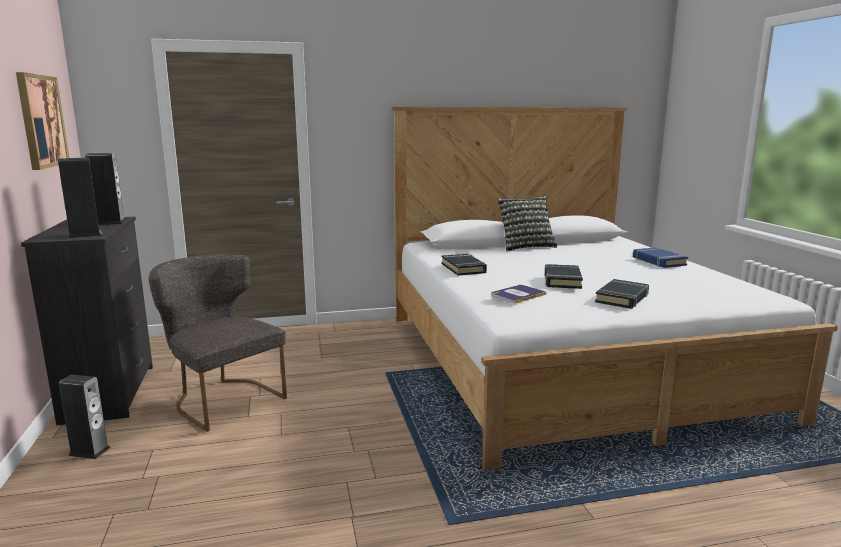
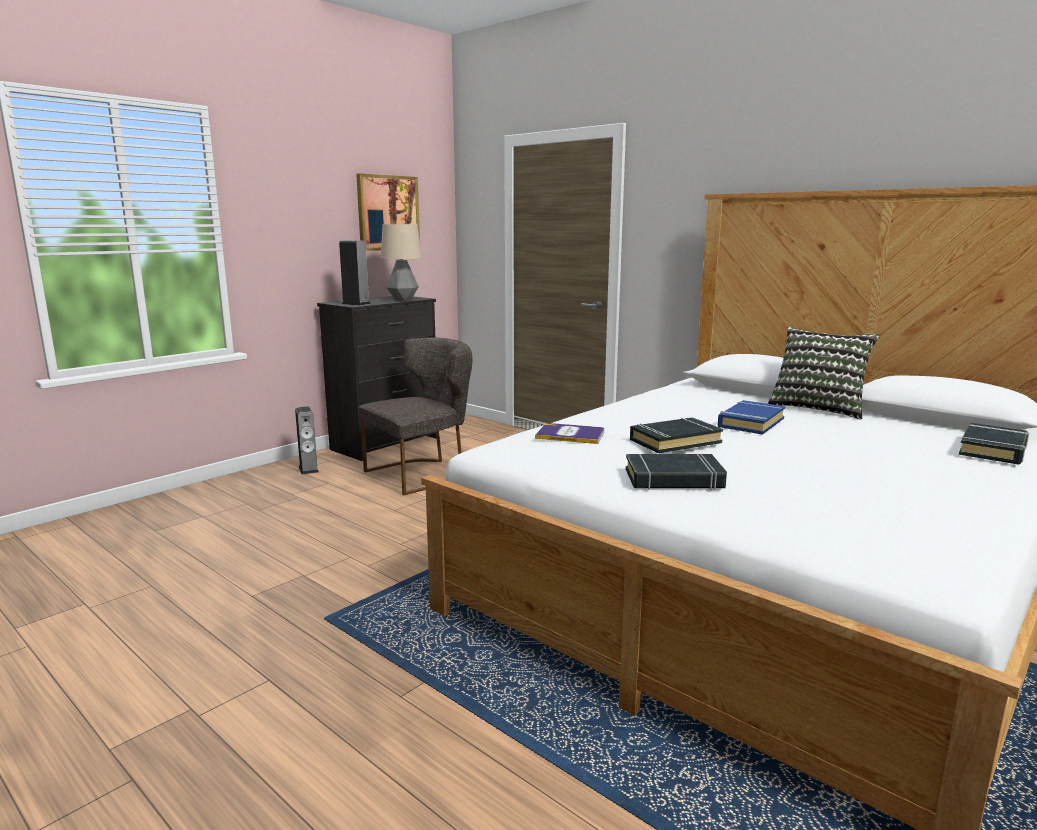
camera: 55 degrees right, 0 degrees up
(109, 222) = (403, 299): speaker -> table lamp
(222, 399) = (422, 473): grey chair -> grey chair turned 45 degrees clockwise
(463, 268) = (642, 405): black book -> black book (993, 450)
(658, 261) = (947, 474): blue book -> blue book (750, 423)

